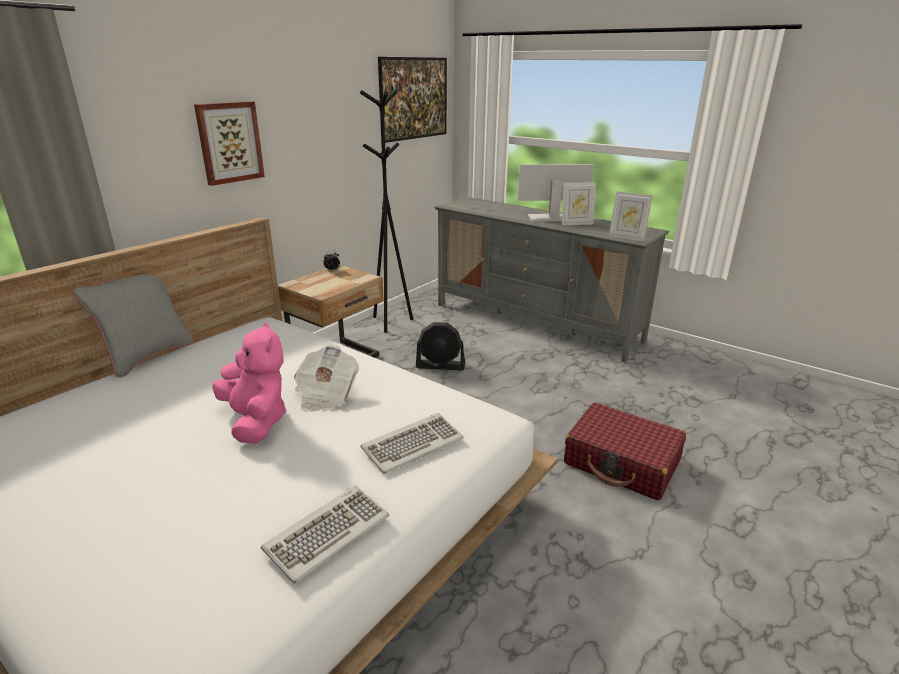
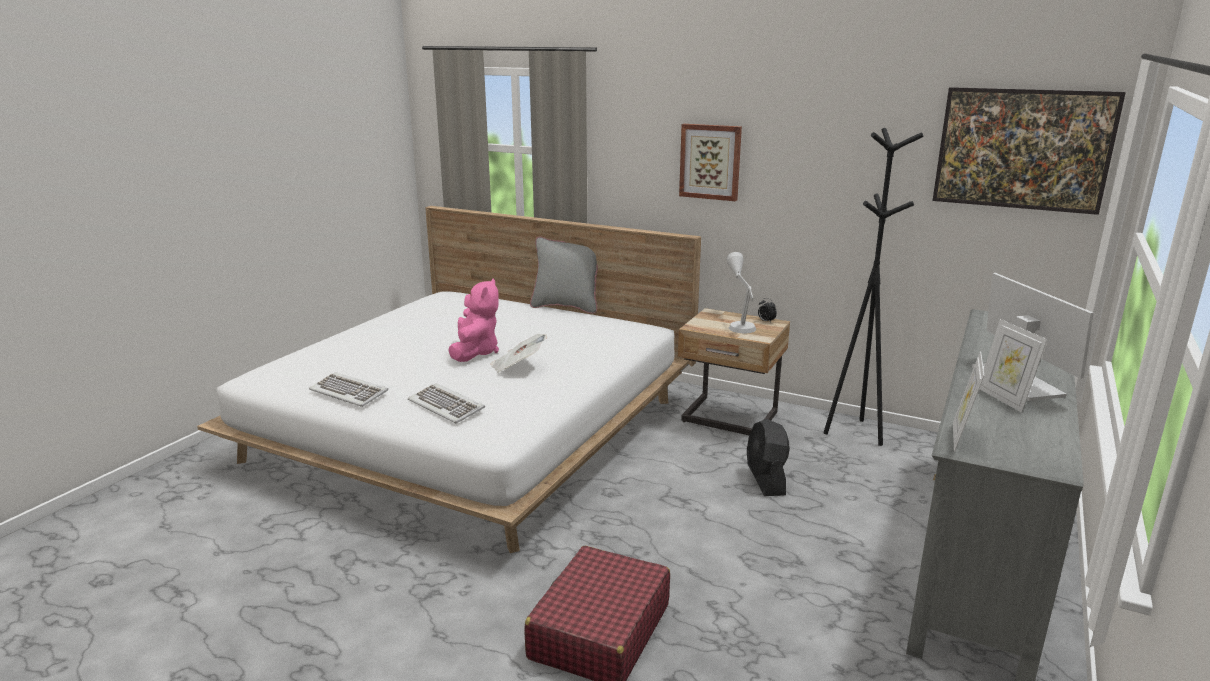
camera: 80 degrees right, 5 degrees down
(256, 421) = (475, 352): pink plush toy -> pink plush toy turned 45 degrees counterclockwise
(329, 279) = (739, 323): none -> grey table lamp

